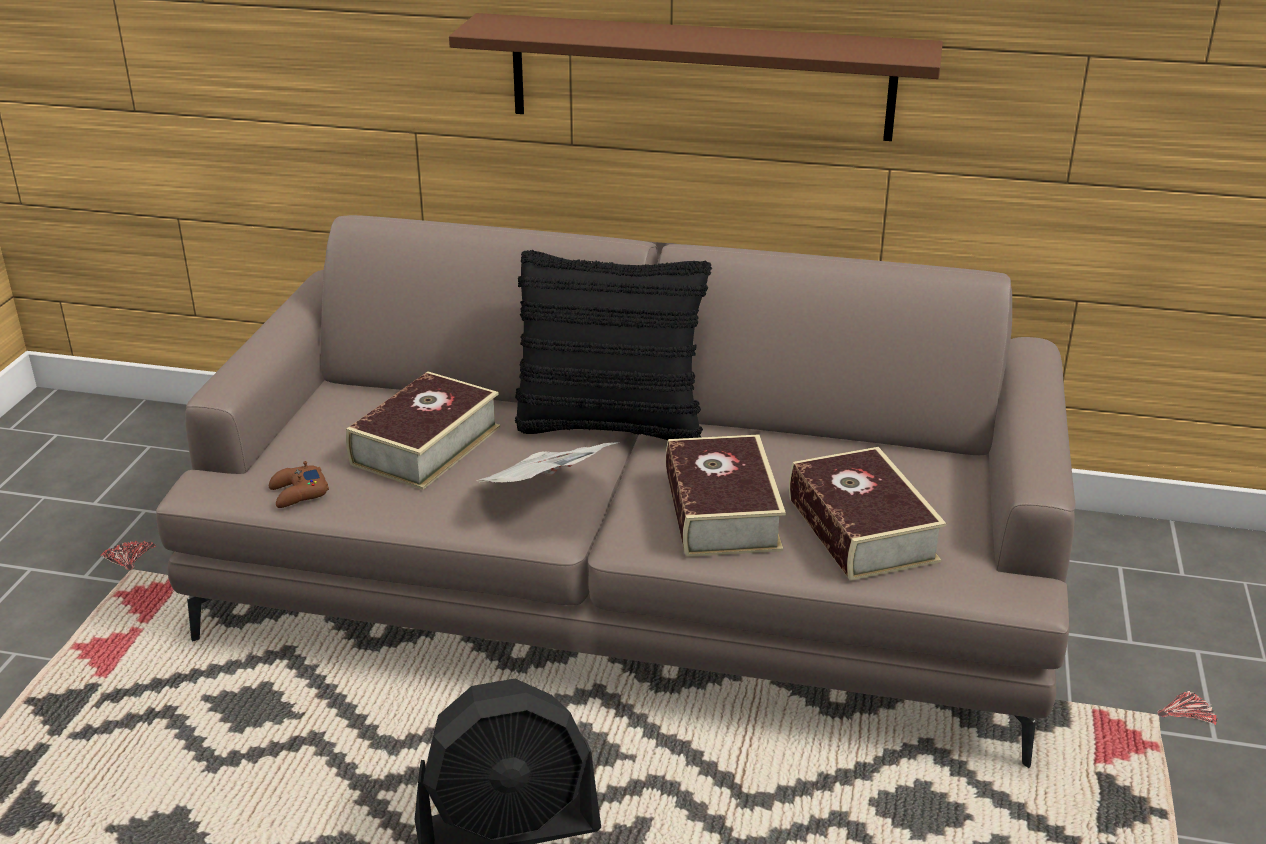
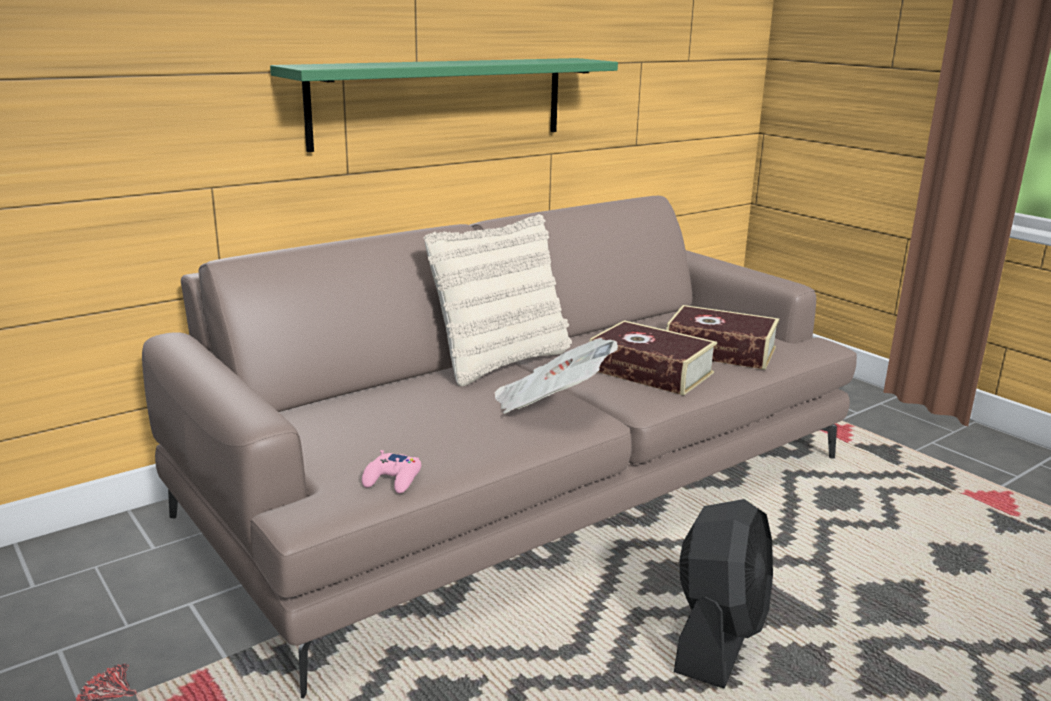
camera: 50 degrees left, 10 degrees down
(298, 493) = (393, 479): brown game controller -> pink game controller
(426, 445) = (417, 417): book -> none
(611, 425) = (501, 363): black pillow -> beige pillow
(700, 77) = (441, 101): brown shelf -> green shelf

